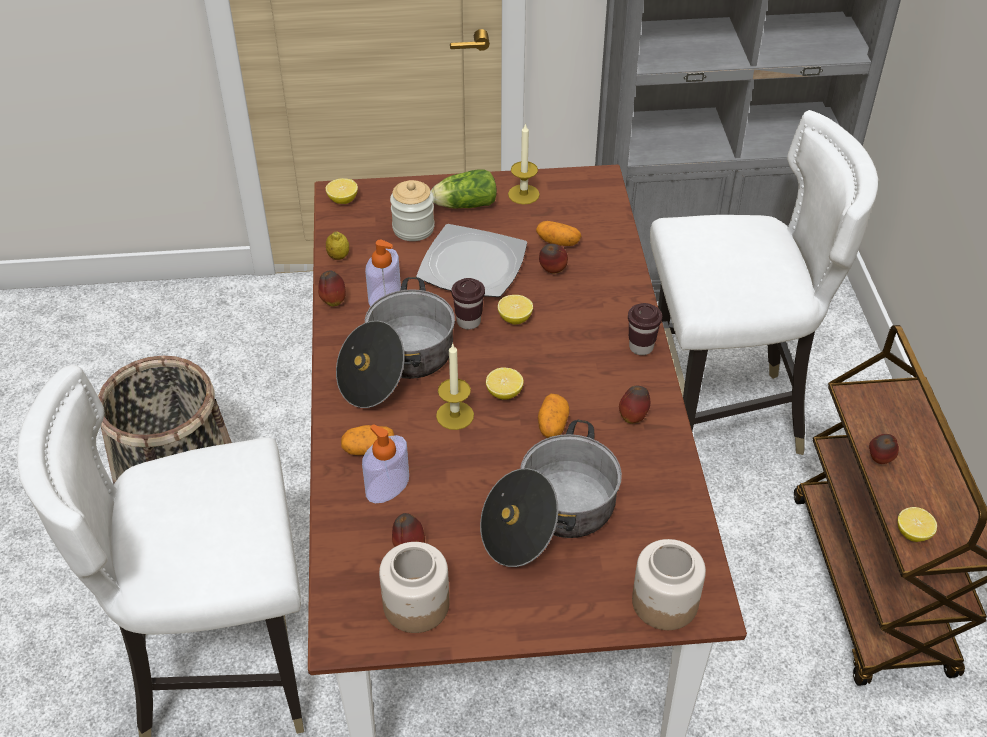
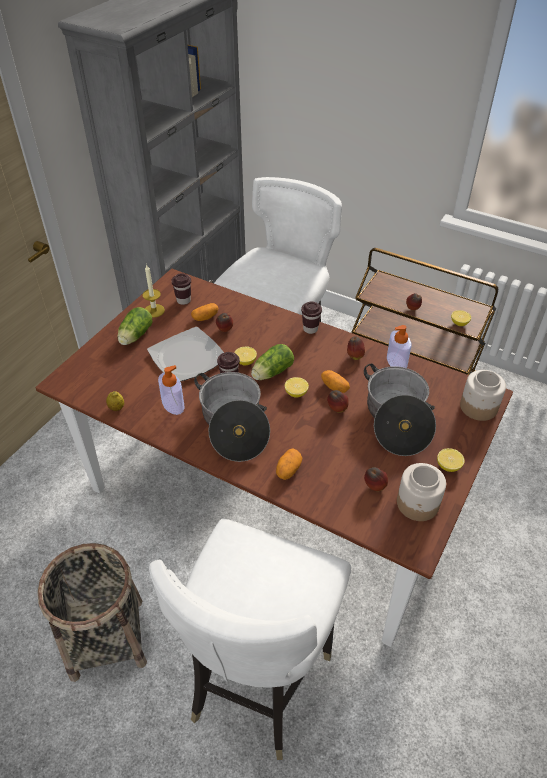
camera: 55 degrees left, 0 degrees up
(333, 301) = (152, 428): apple -> apple (337, 409)
(343, 200) = (69, 382): lemon -> lemon (448, 466)
(387, 486) = (323, 475): soap dispenser -> soap dispenser (396, 362)
(413, 228) = (130, 365): jar -> none
(455, 415) = (295, 421): candle -> none
(518, 351) = (271, 373): none -> lettuce
(569, 207) = (183, 300): none -> brown cup

